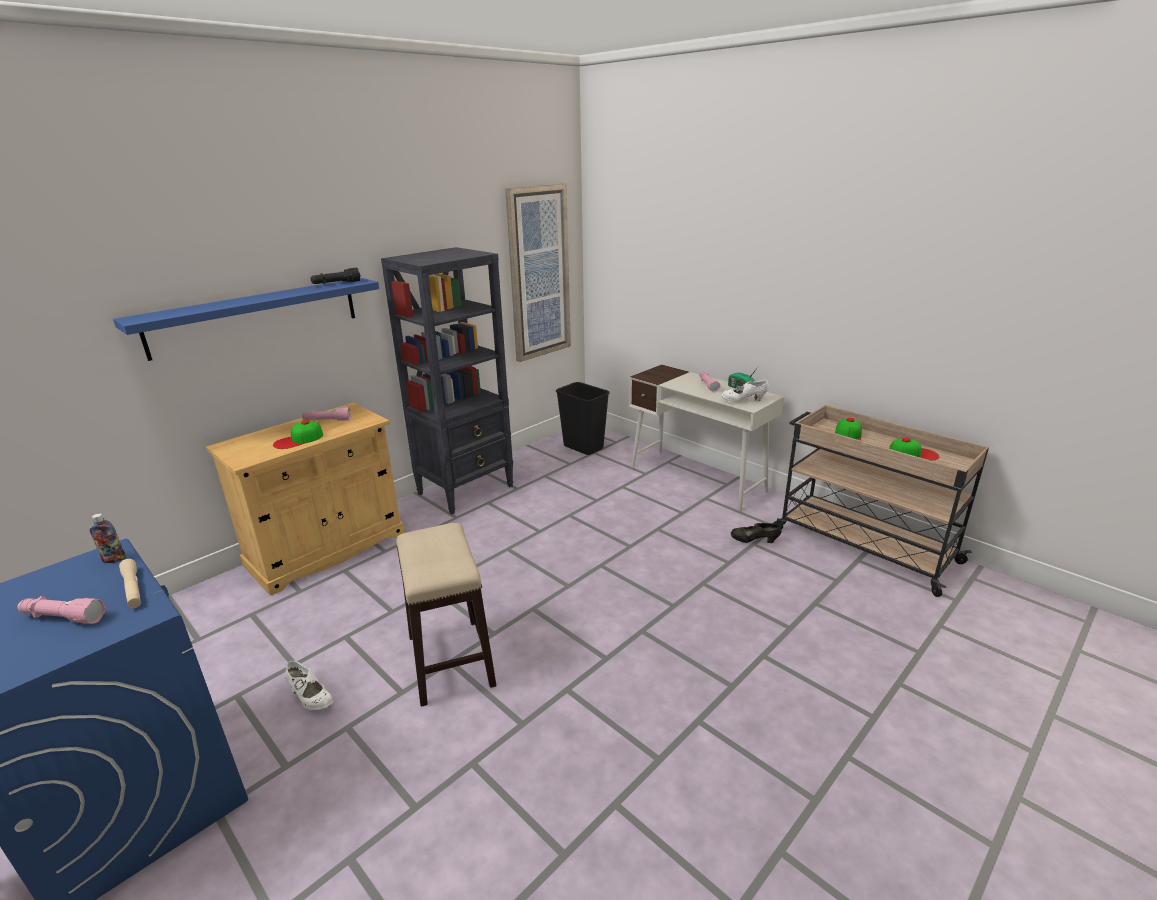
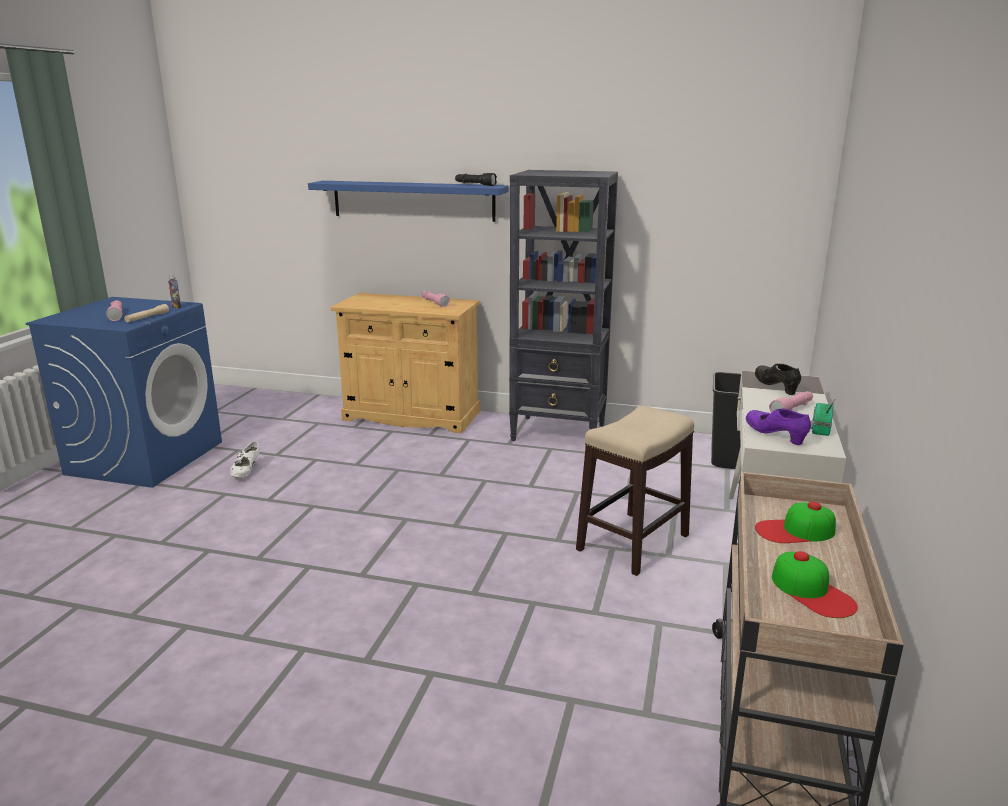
camera: 60 degrees right, 5 degrees down
(298, 440) = (392, 306): cap -> none
(450, 659) = (314, 505): stool -> stool (633, 542)
(539, 274) = (742, 224): picture -> none
(743, 401) = (775, 436): white shoe -> purple shoe
(754, 541) = (666, 622): black shoe -> black shoe (776, 388)

